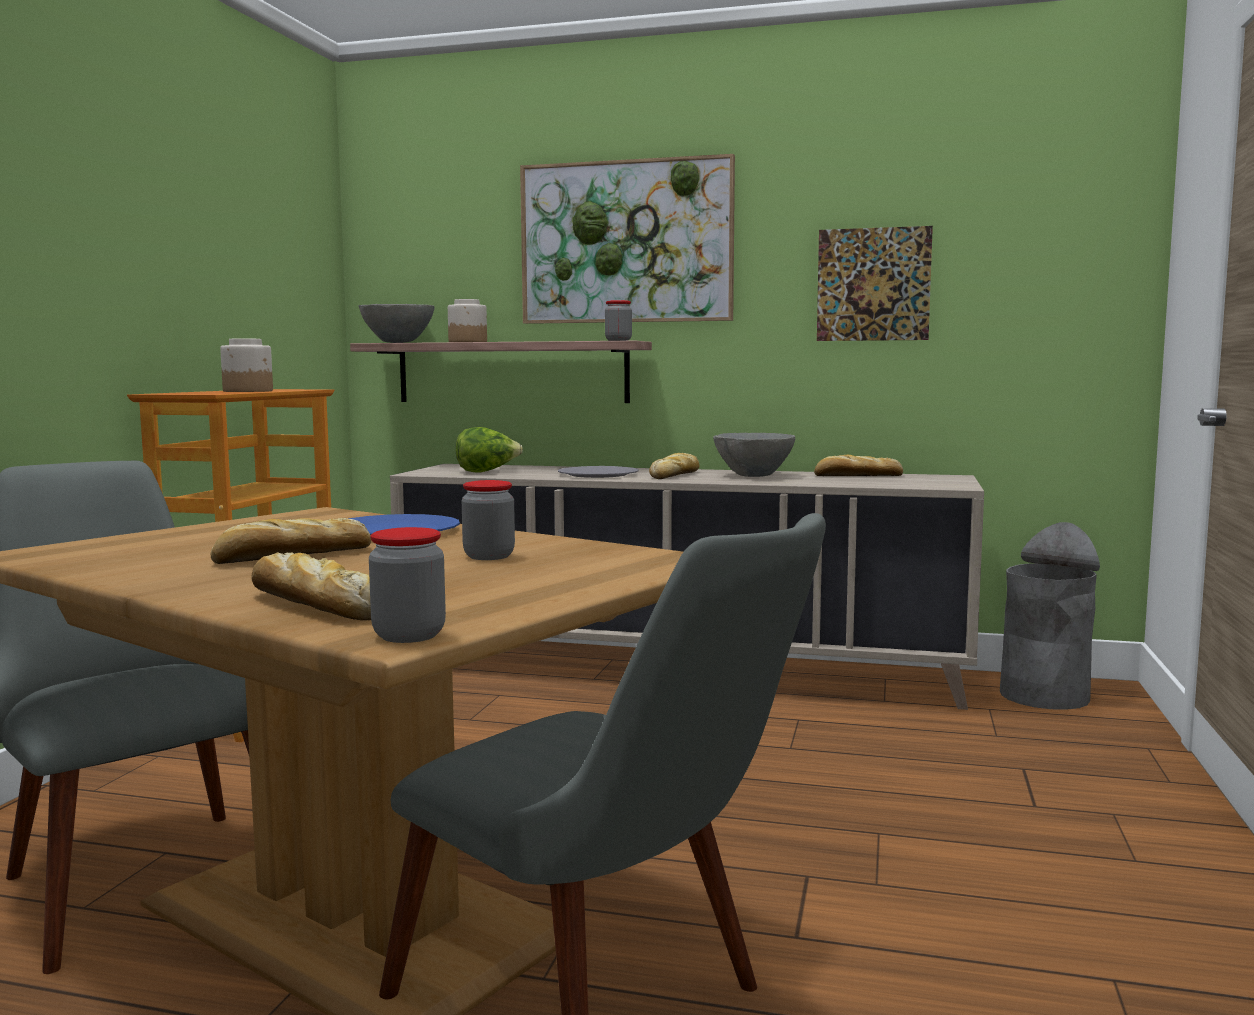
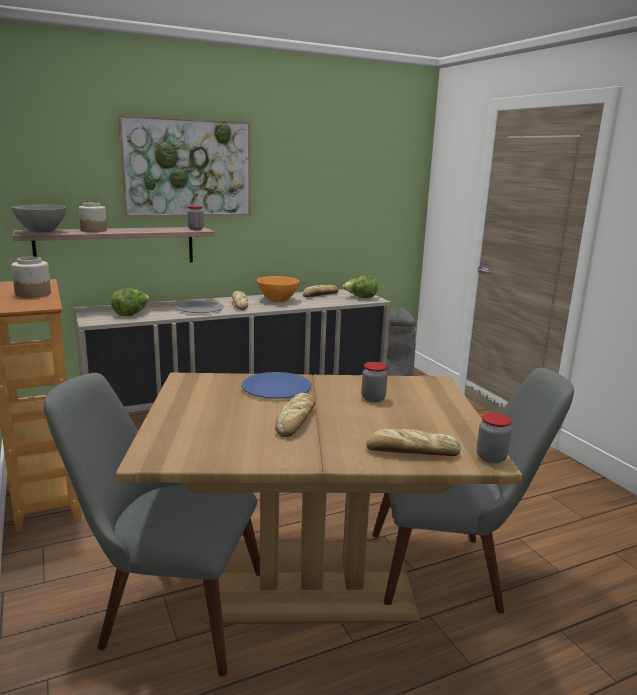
camera: 40 degrees left, 10 degrees up
(753, 476) = (277, 300): grey bowl -> orange bowl
(873, 284) = (316, 197): picture -> none
(931, 483) = (361, 298): none -> lettuce

